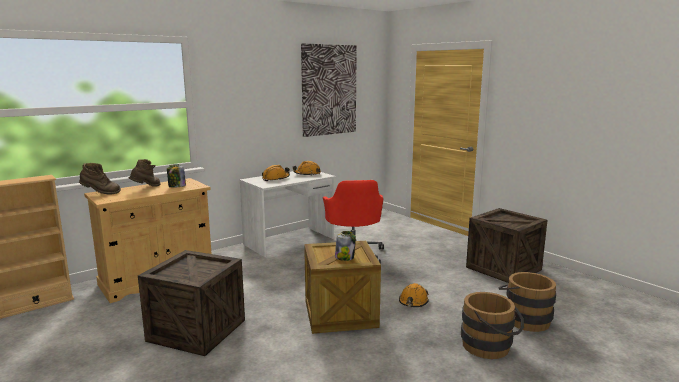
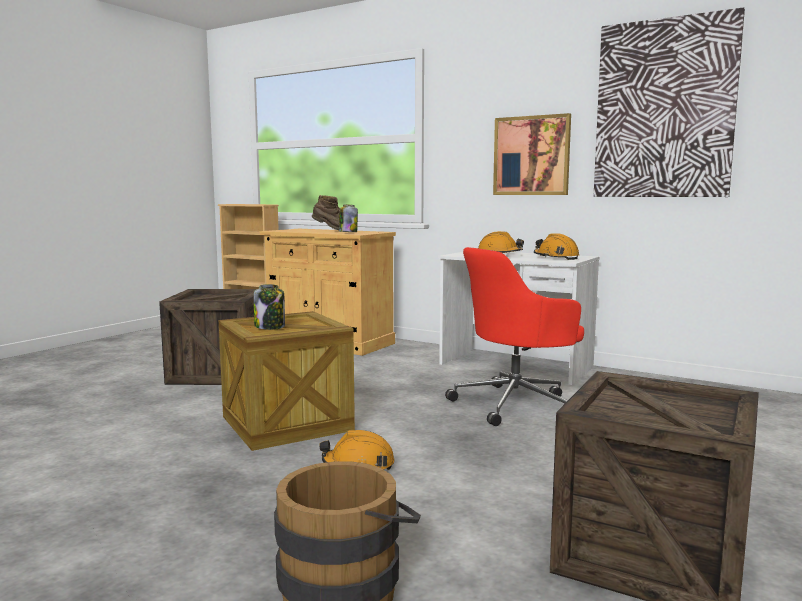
camera: 70 degrees right, 5 degrees down
(100, 193) = (300, 229): brown boot -> none
(269, 115) = (531, 156): none -> picture
(490, 347) = (199, 547): brown bucket -> none

